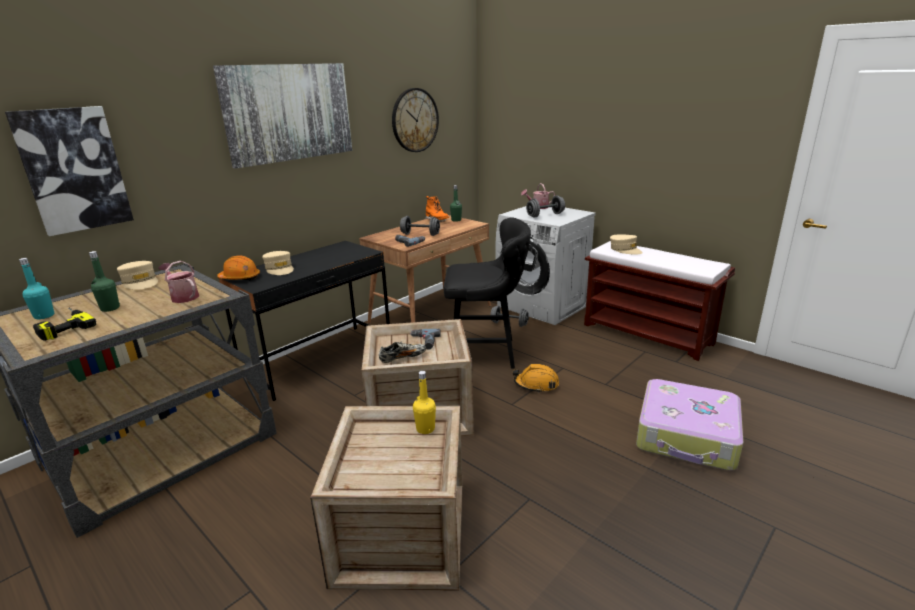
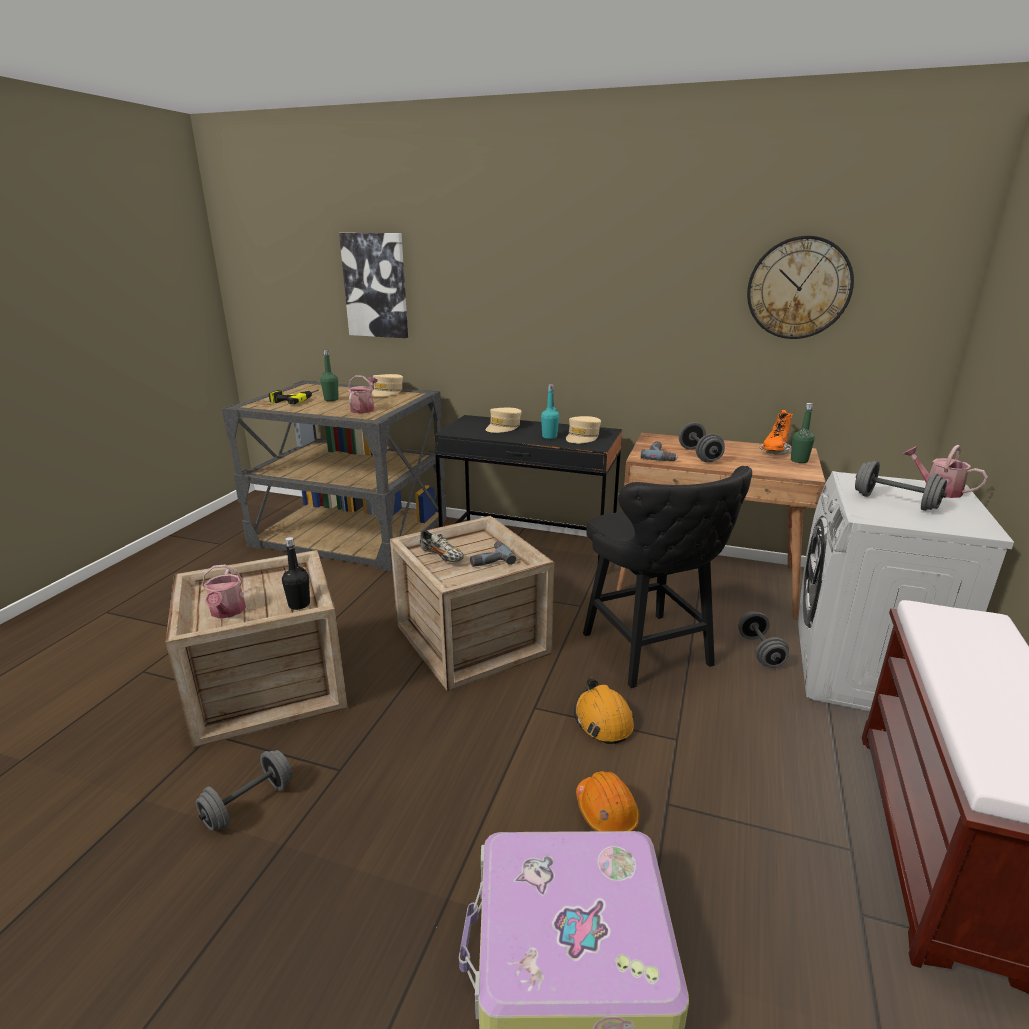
camera: 65 degrees right, 0 degrees up
(44, 316) = (311, 391): turquoise bottle -> turquoise bottle (549, 437)
(240, 278) = (467, 421): orange hard hat -> orange hard hat (606, 812)
(289, 113) = (581, 255): picture -> none
(406, 470) = (227, 612): none -> watering can
(425, 429) = (299, 604): yellow bottle -> black bottle
(545, 552) = (249, 804): none -> grey dumbbell
(625, 250) = (968, 638): beige cap -> beige cap (582, 437)

